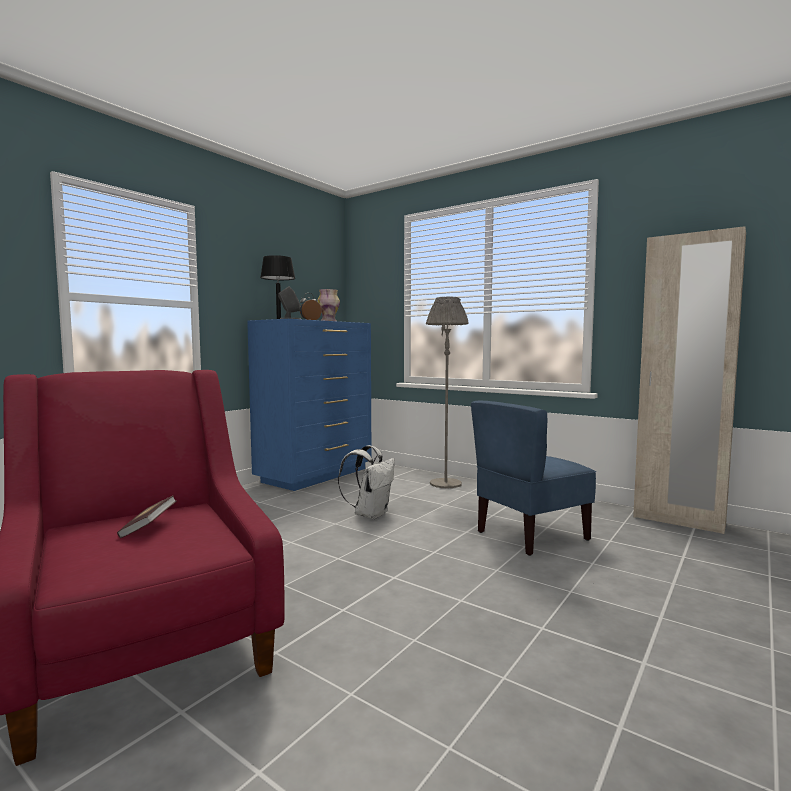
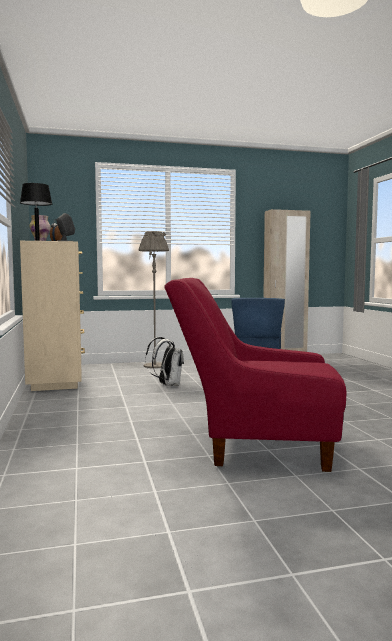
camera: 50 degrees left, 0 degrees up
(148, 528) = (272, 365): book -> none
(316, 475) = (57, 379): blue dresser -> beige dresser

